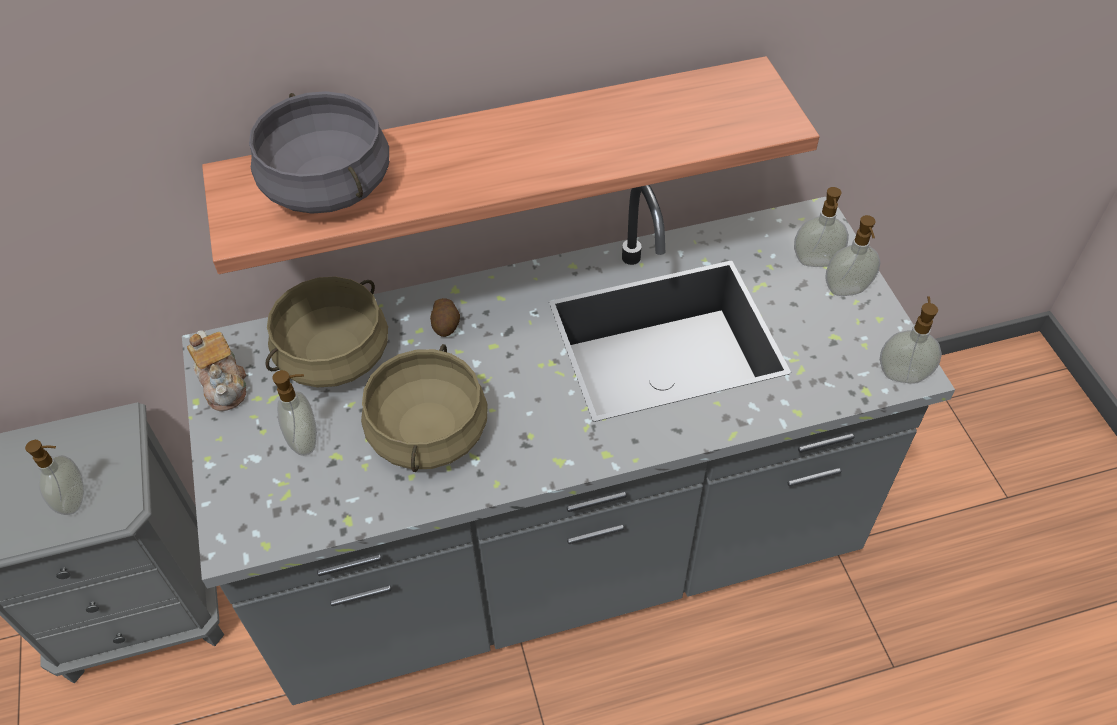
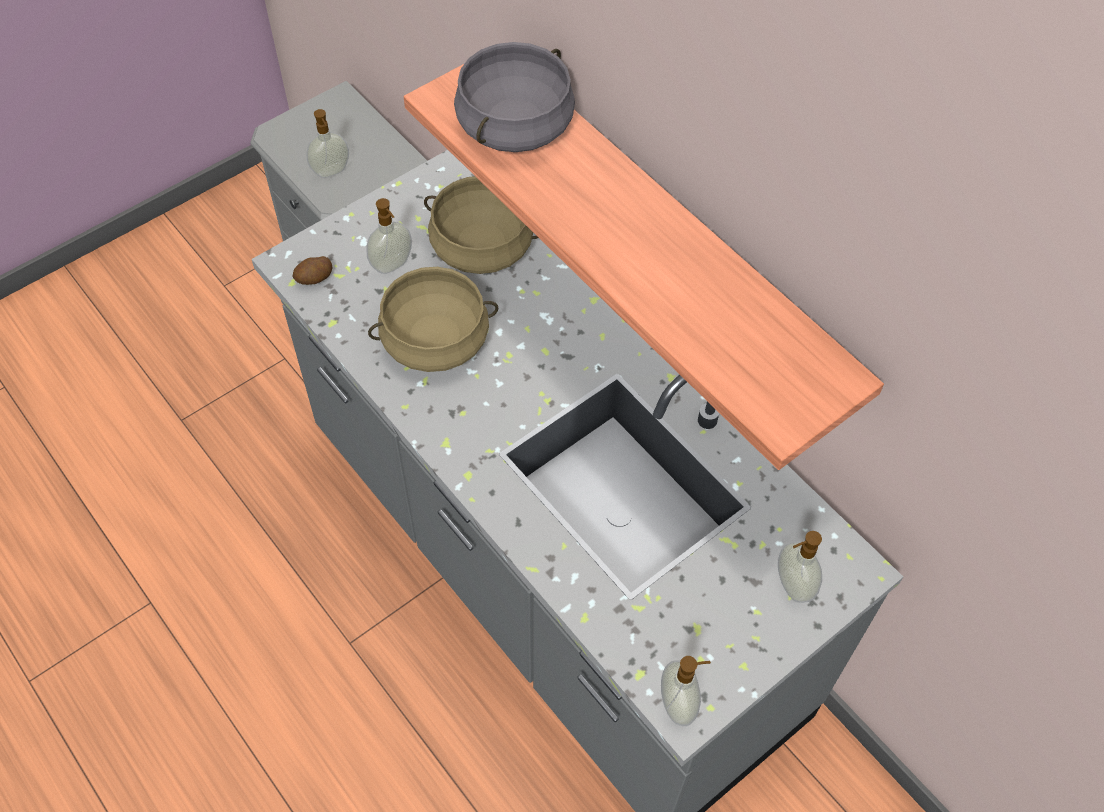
camera: 65 degrees right, 5 degrees up
(224, 384) = (421, 192): teapot -> none
(446, 325) = (551, 309): potato -> potato (314, 278)
(847, 290) = (767, 625): soap dispenser -> none

